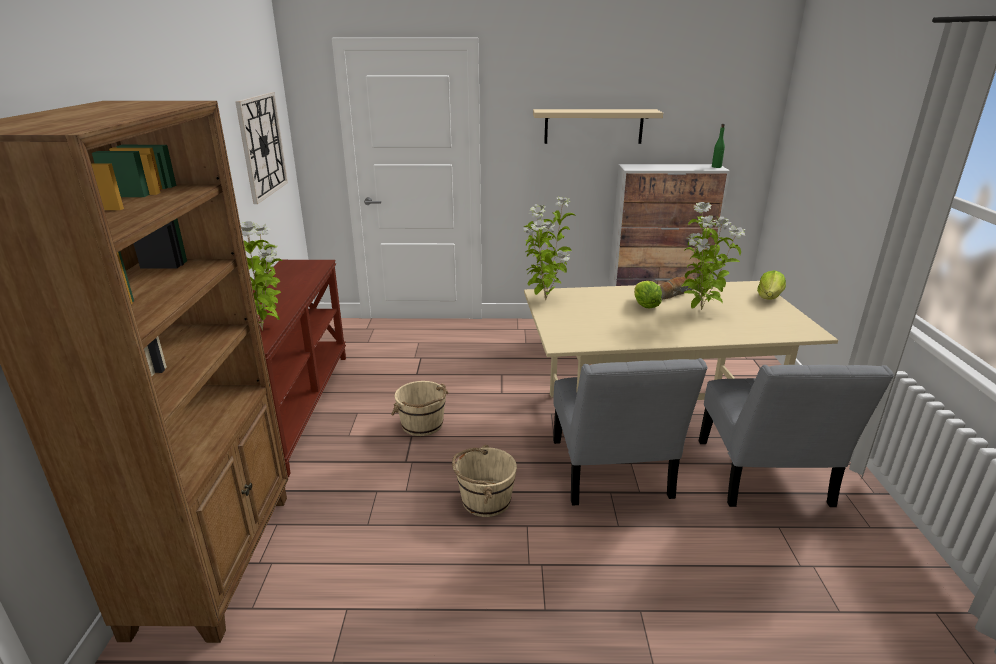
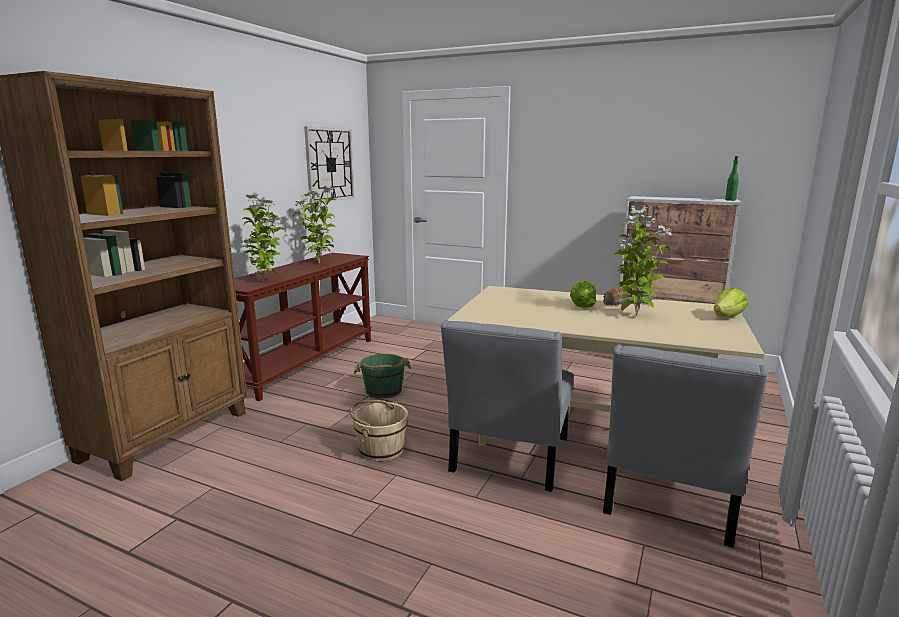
camera: 25 degrees right, 10 degrees down
(422, 425) = (383, 391): beige bucket -> green bucket
(544, 299) = (495, 292): potted plant -> potted plant (319, 263)
(593, 126) = (608, 160): beige shelf -> none

